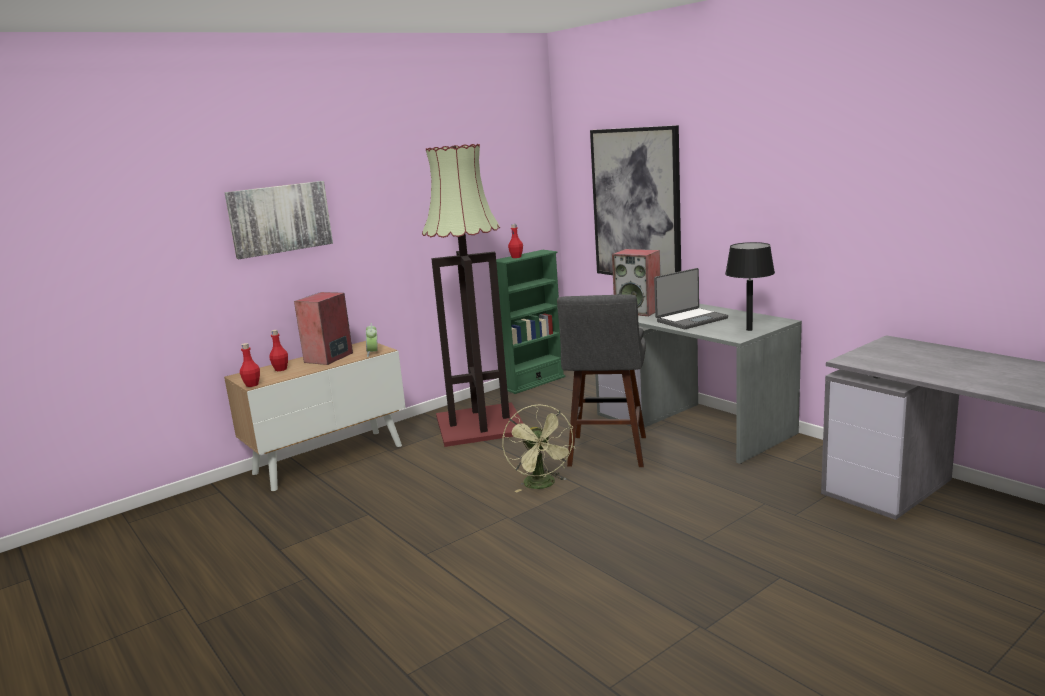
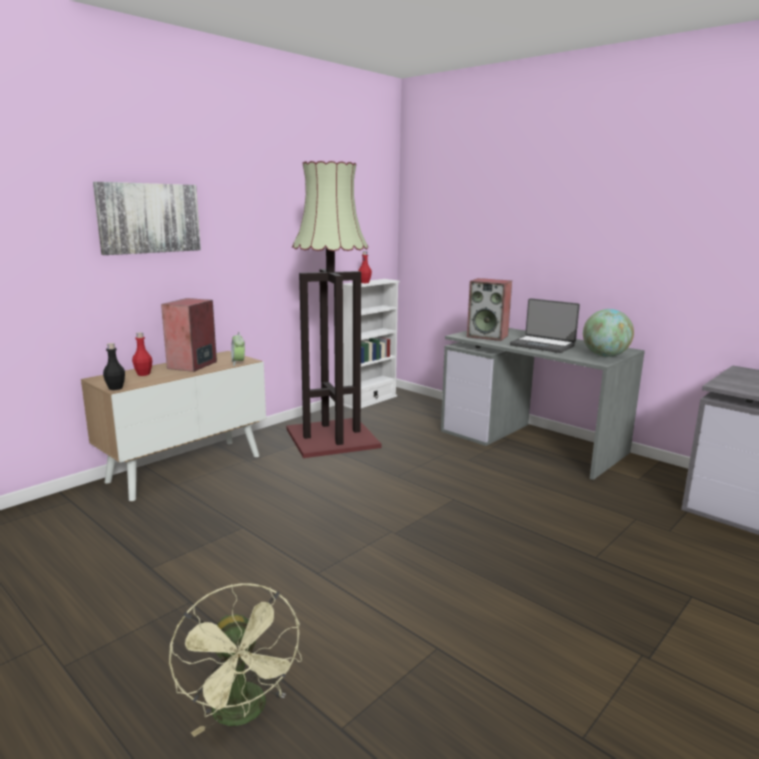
camera: 10 degrees left, 0 degrees up
(252, 385) = (115, 388): red bottle -> black bottle
(533, 383) = (369, 400): green bookcase -> white bookcase
(542, 485) = (415, 498): green fan -> green fan (243, 714)
(607, 453) = (465, 467): grey stool -> none
(636, 204) = (481, 240): picture -> none
(690, 320) = (543, 345): laptop -> laptop turned 75 degrees clockwise
(749, 329) = (605, 356): black table lamp -> globe

